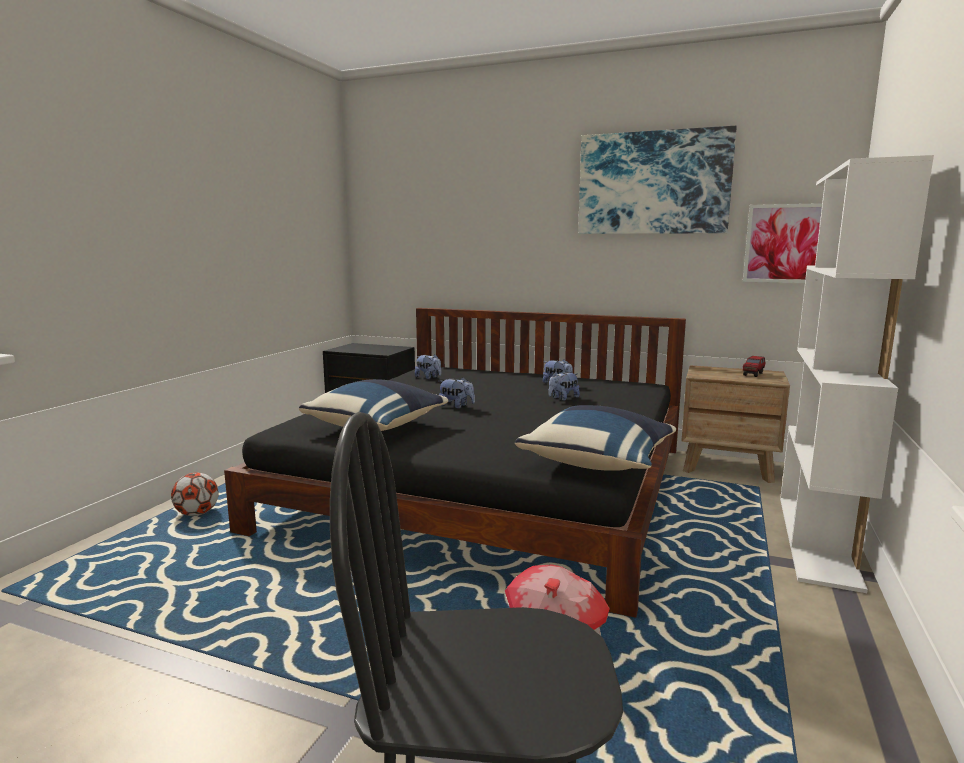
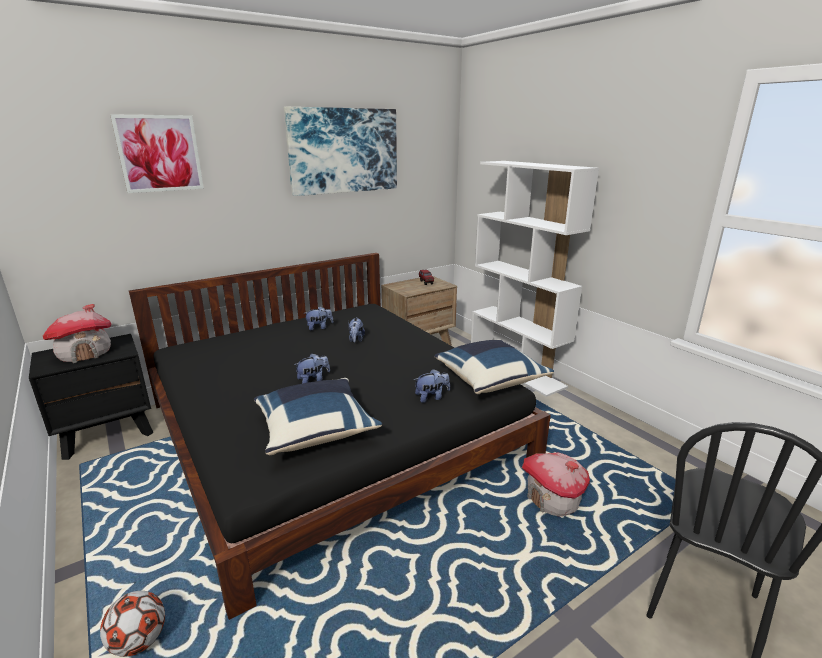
camera: 55 degrees left, 10 degrees up
(369, 349) = (85, 353): none -> toy house
(428, 377) = (206, 361): plush toy -> plush toy (431, 397)
(787, 243) = (426, 192): picture -> picture (159, 153)

